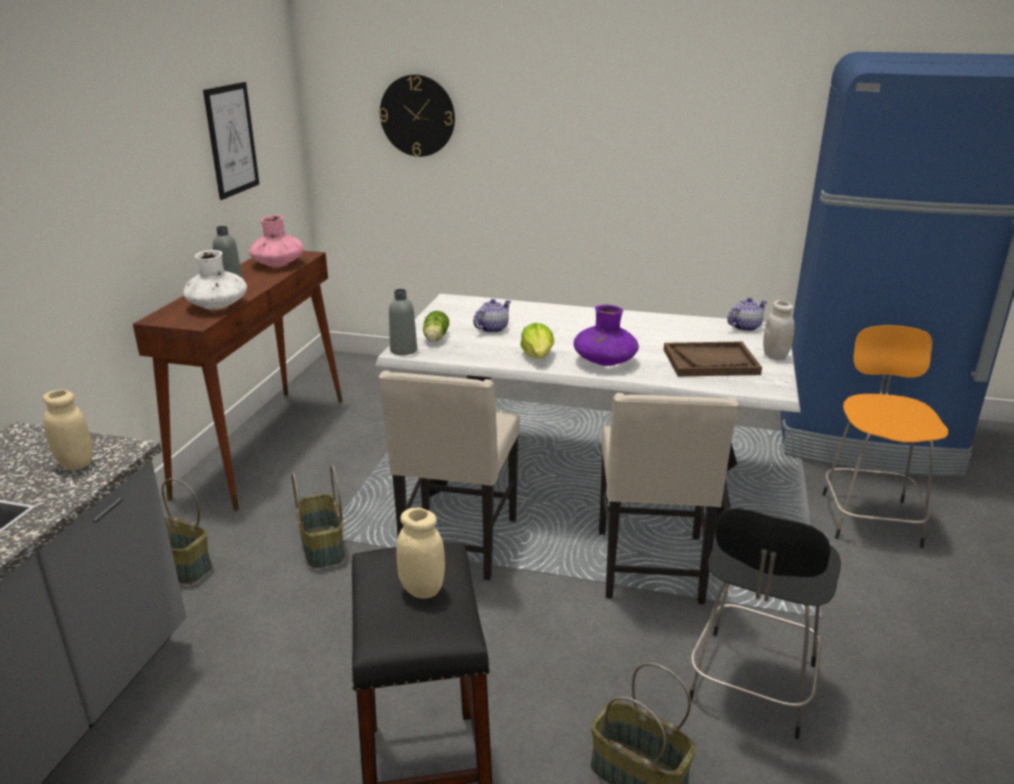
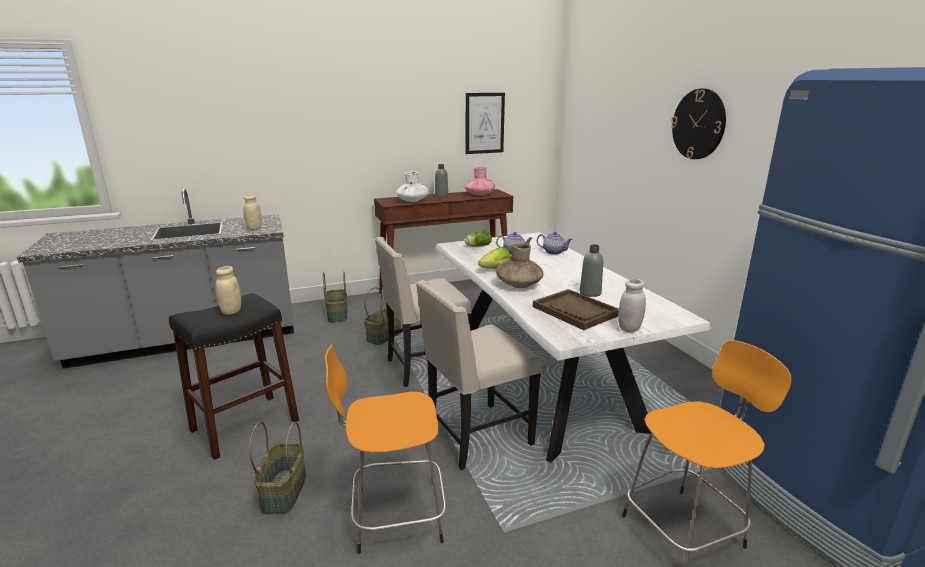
camera: 55 degrees right, 5 degrees down
(403, 350) = (452, 245): grey bottle -> grey bottle (590, 293)
(417, 116) = (605, 122): wall clock -> wall clock (698, 124)
(604, 361) = (519, 285): purple vase -> brown vase
(745, 327) = (665, 309): teapot -> teapot (554, 252)
(751, 686) = (394, 516): black stool -> orange stool

